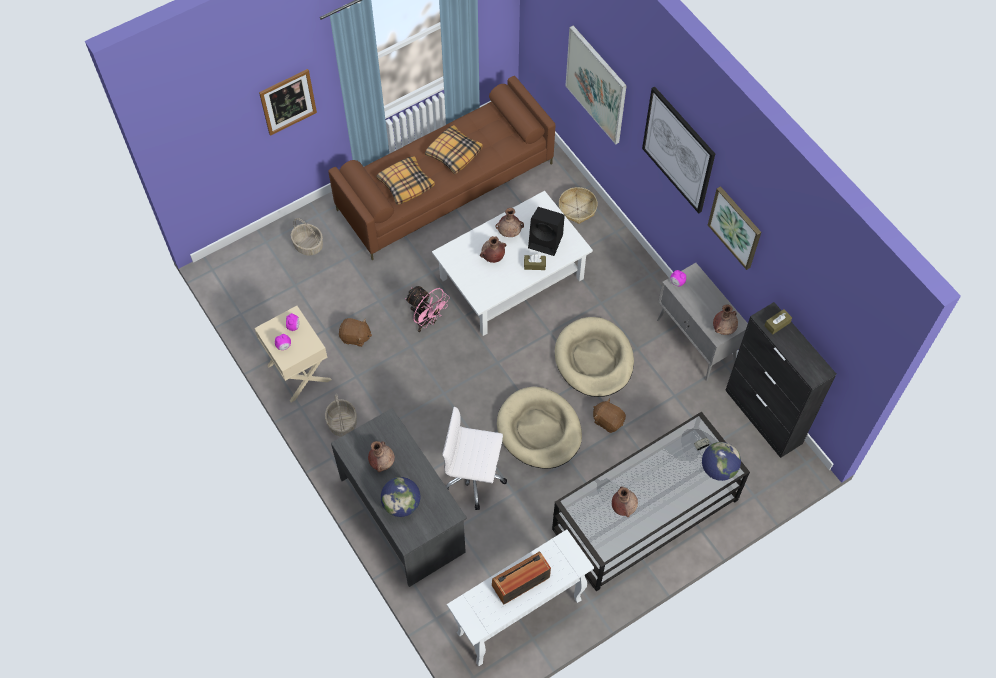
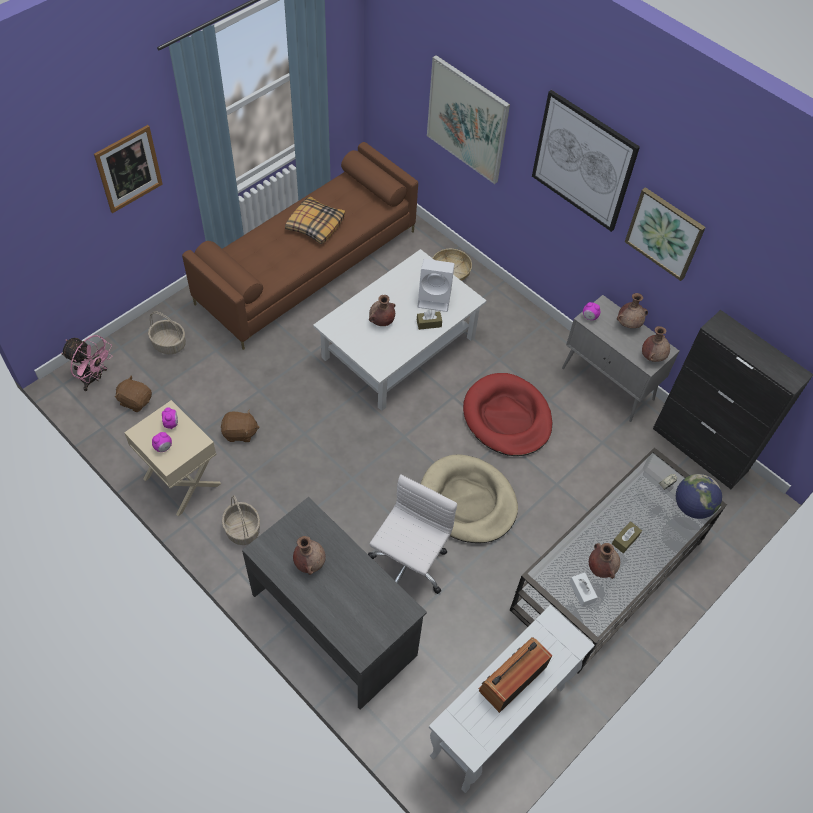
camera: 15 degrees left, 5 degrees down
(401, 504) = (344, 609): globe -> none
(405, 184) = (269, 261): pillow -> none
(427, 321) = (317, 404): pink fan -> pink fan (93, 378)
(474, 477) = (408, 566): white office chair -> white office chair turned 120 degrees clockwise
(509, 232) = (394, 294): brown vase -> brown vase (629, 324)
(546, 241) = (435, 298): black speaker -> white speaker
(594, 359) = (507, 417): beige dog bed -> red dog bed
(601, 524) = (582, 592): none -> white tissue box
(608, 420) = (539, 479): brown plush toy -> brown plush toy (135, 401)
(777, 324) = (732, 332): brown tissue box -> brown tissue box (625, 539)

